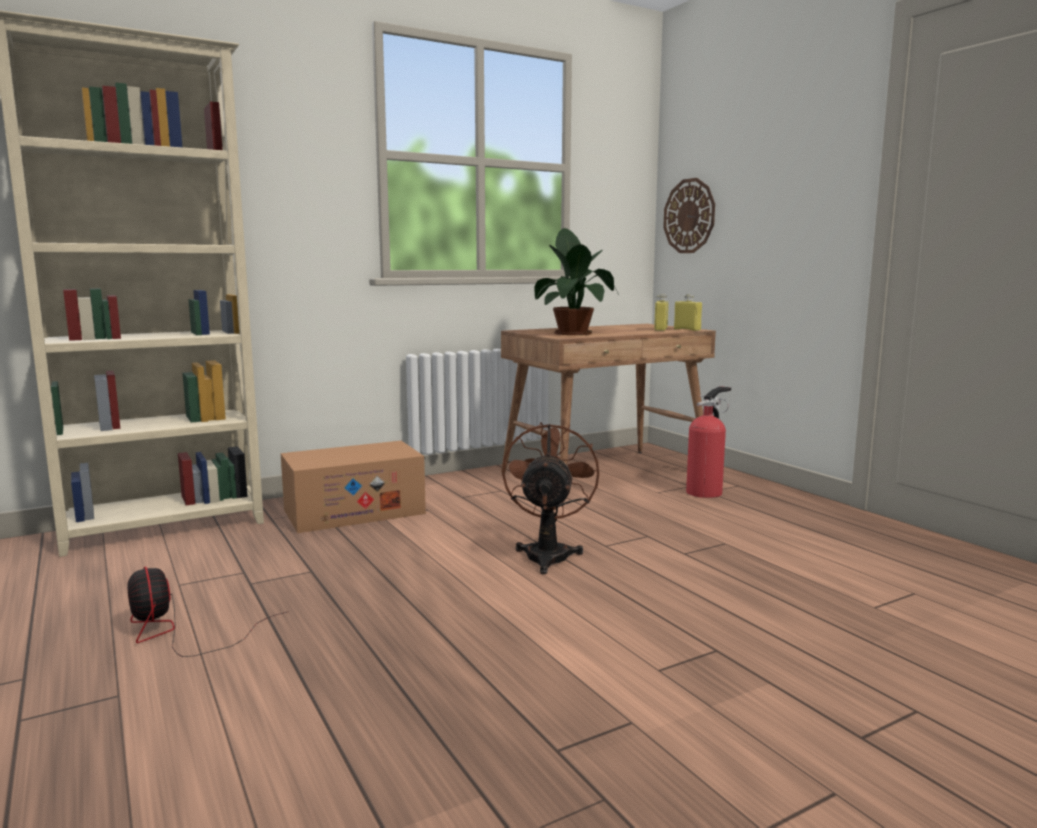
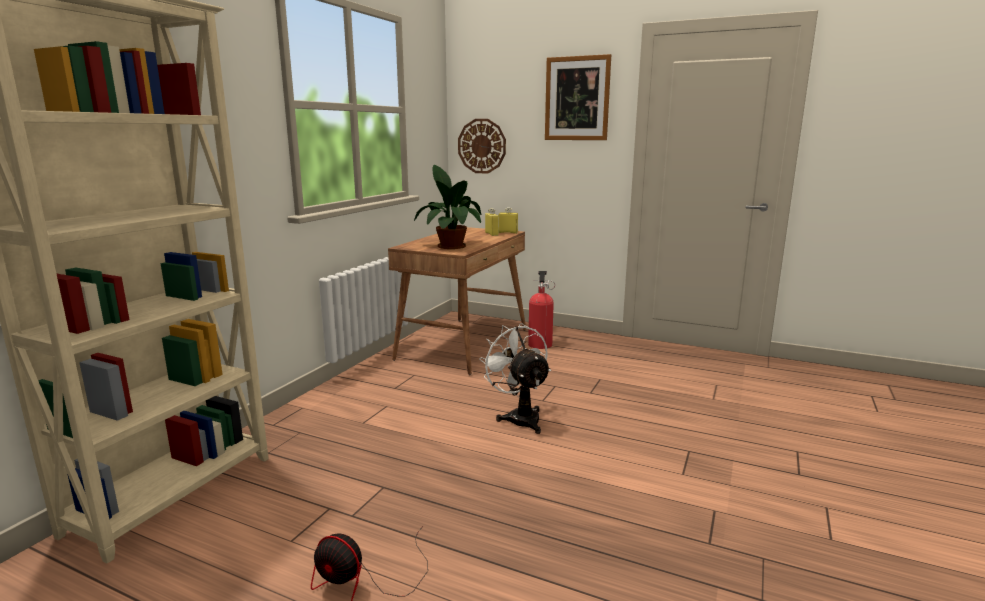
camera: 35 degrees left, 5 degrees up
(354, 512) = (331, 424): cardboard box -> none
(548, 553) = (519, 417): brown fan -> white fan
(802, 135) = (577, 98): none -> picture

